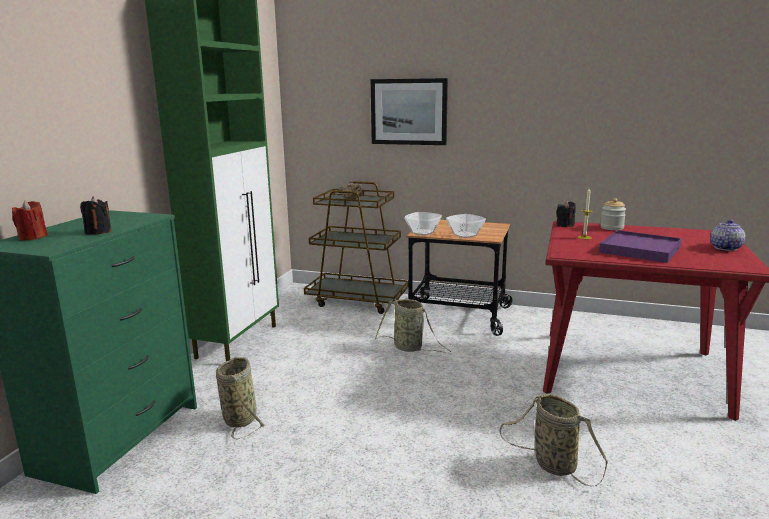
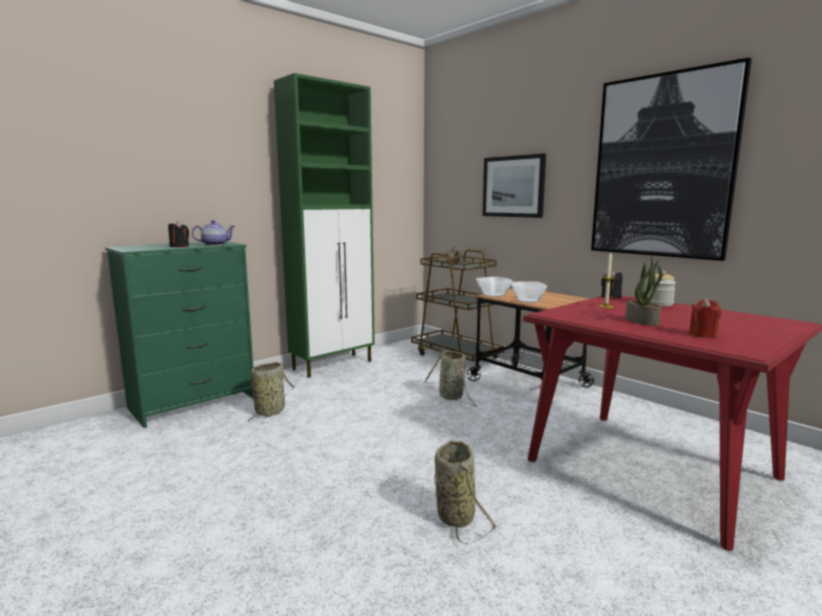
camera: 30 degrees right, 5 degrees down
(33, 237) = (144, 246): red candle -> red candle (703, 335)
(571, 97) = (662, 167): none -> picture
(640, 250) = (642, 321): purple tray -> potted plant
(725, 248) = (761, 333): teapot -> teapot (214, 244)

